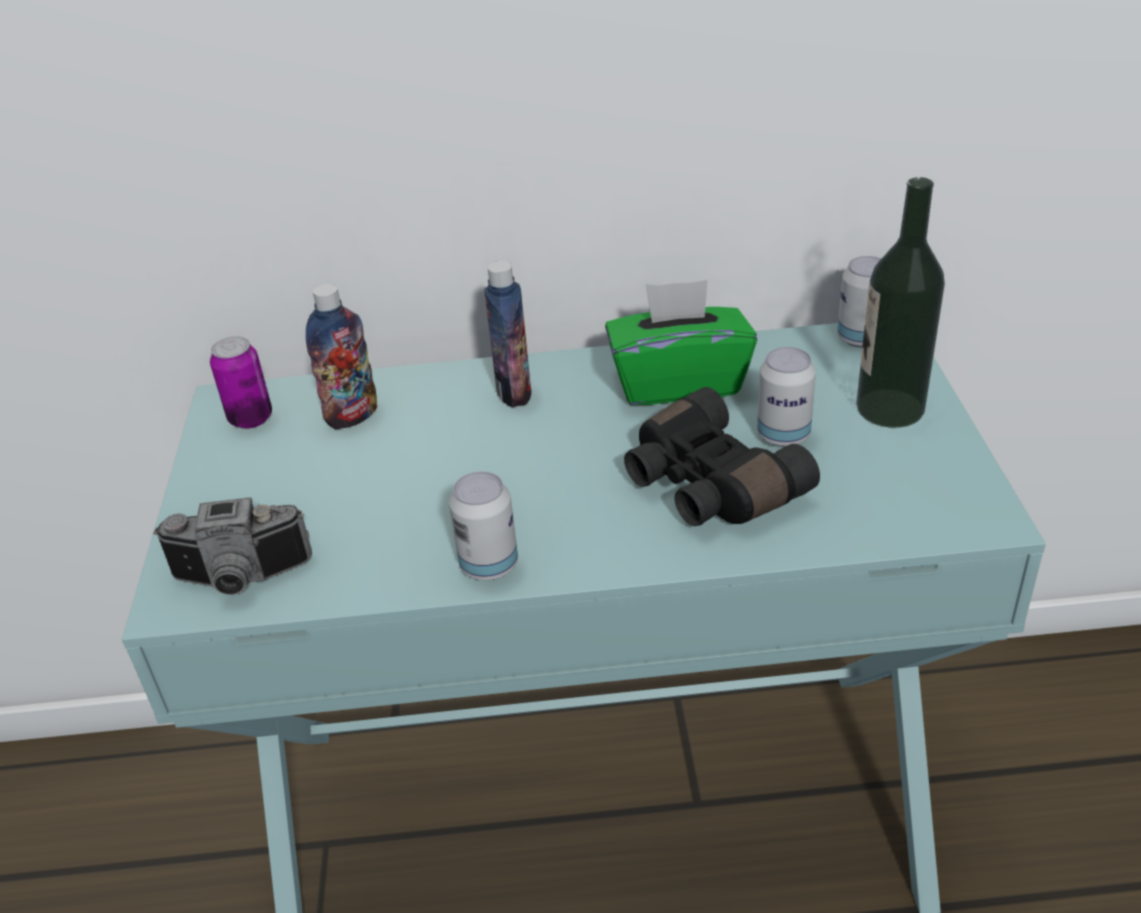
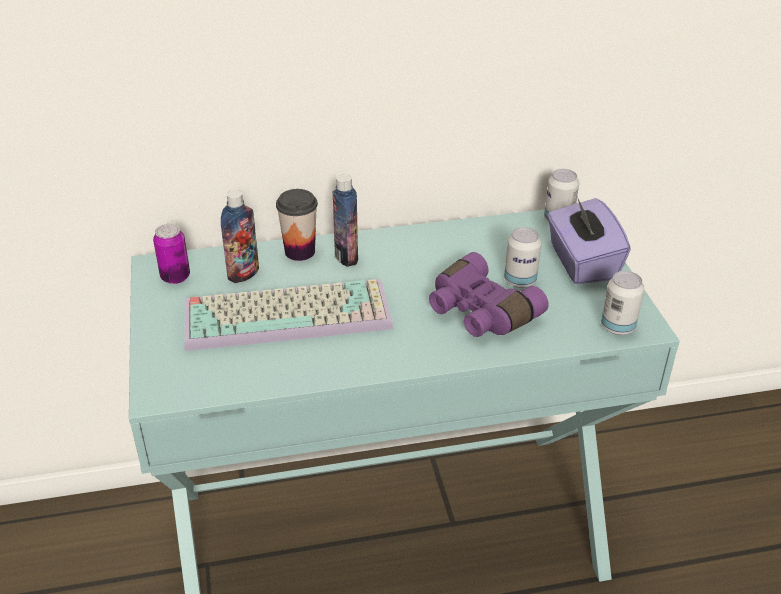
camera: 10 degrees left, 0 degrees up
(240, 580) = (197, 379): camera -> none
(407, 479) = (290, 314): none -> keyboard
(444, 383) = (300, 251): none -> cup
(489, 565) = (353, 365): can -> can (617, 327)
(678, 382) = (450, 249): green tissue box -> none
(707, 486) = (479, 312): black binoculars -> purple binoculars
(890, 408) = (581, 263): bottle -> purple tissue box

